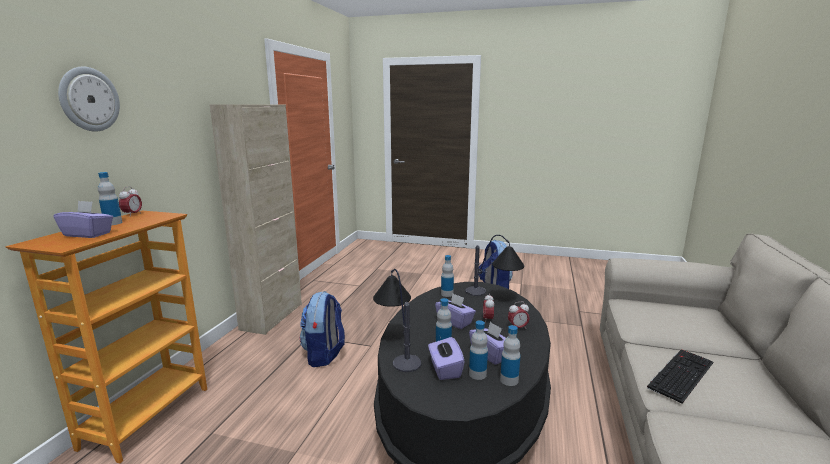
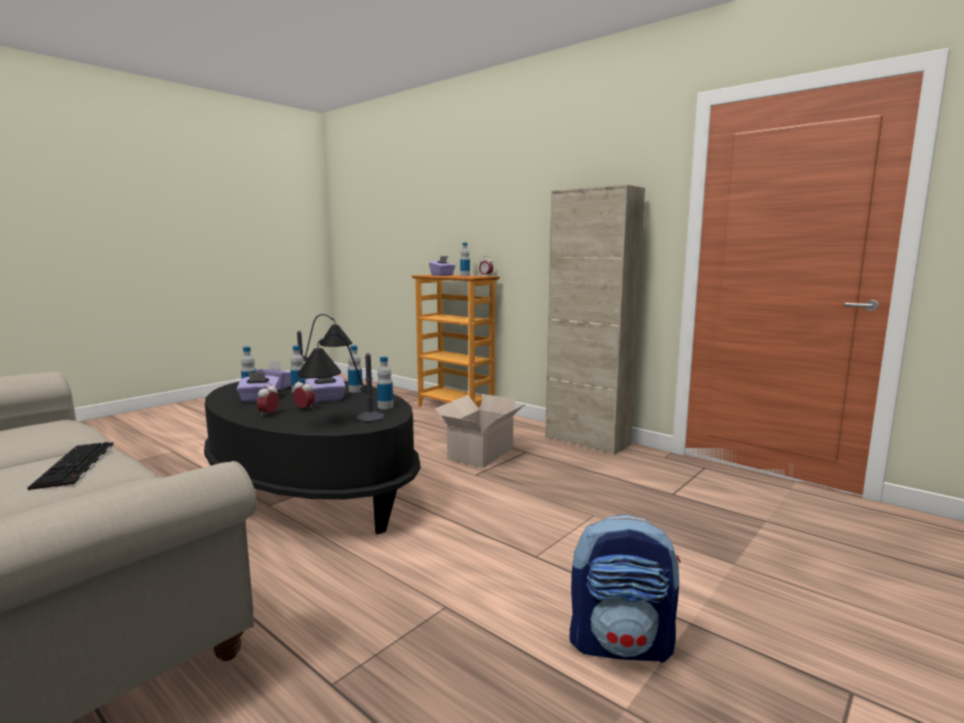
camera: 115 degrees right, 5 degrees down
(89, 99) = (487, 197): wall clock -> none
(324, 355) = (479, 454): backpack -> cardboard box
(509, 380) = (225, 397): bottle -> bottle (355, 390)

